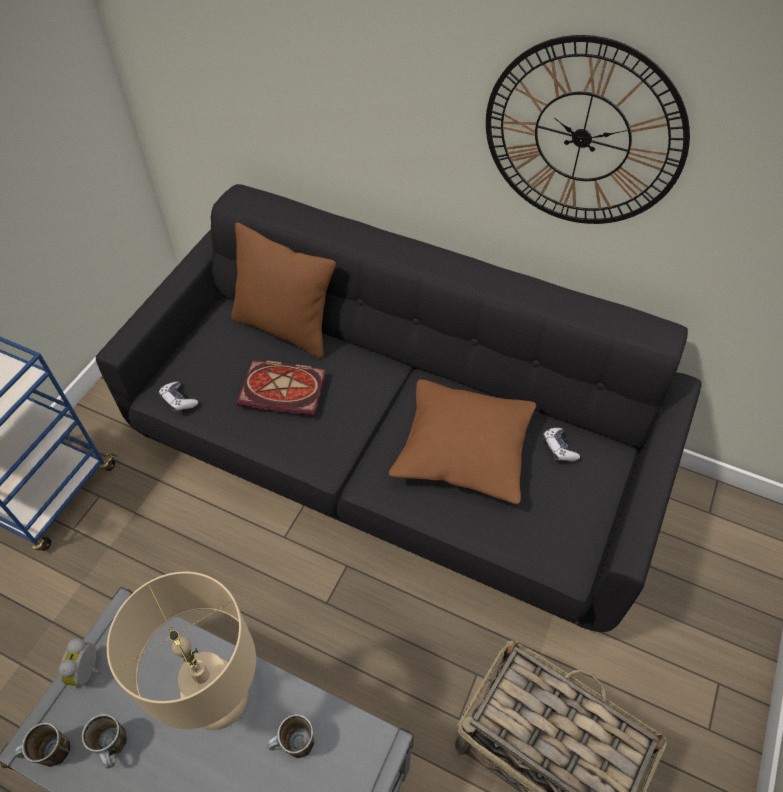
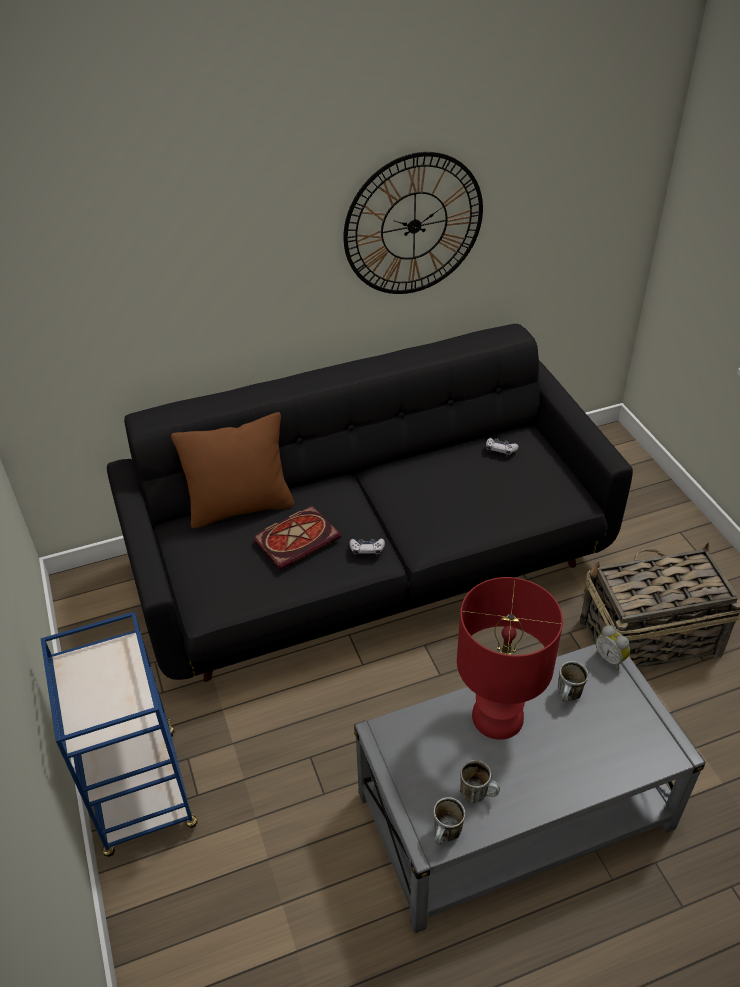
camera: 45 degrees left, 10 degrees down
(89, 671) = (404, 778): alarm clock -> alarm clock (610, 658)
(178, 400) = (228, 601): game controller -> game controller (367, 550)
(218, 696) = (497, 715): beige table lamp -> red table lamp
(463, 450) = (452, 489): brown pillow -> none

